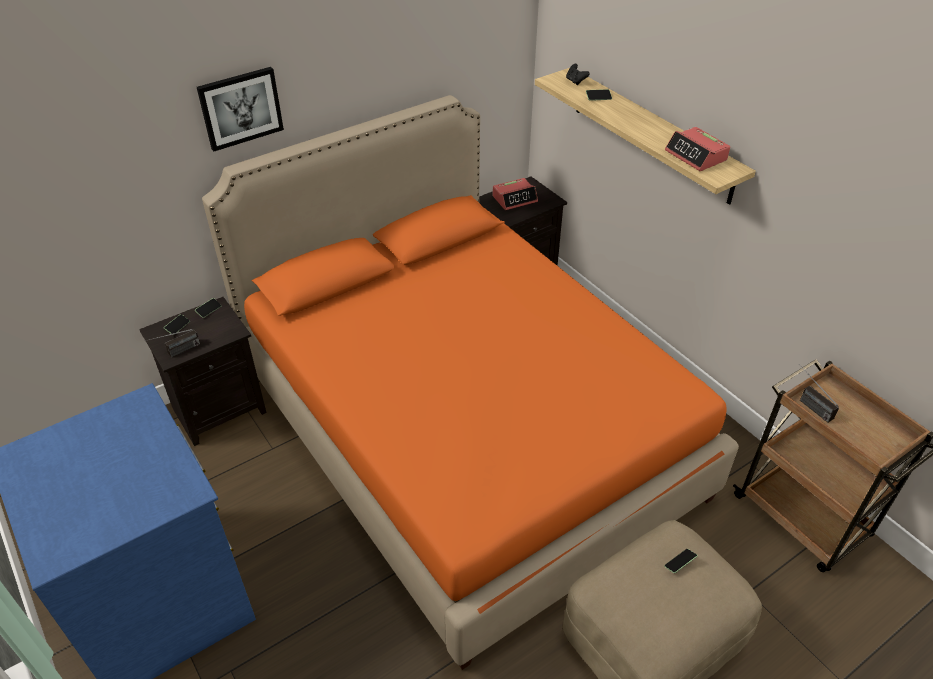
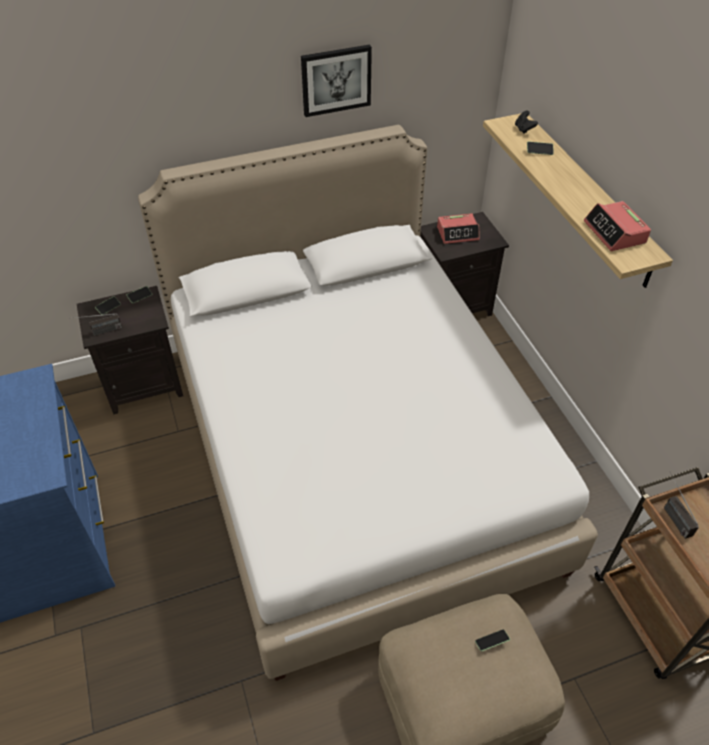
camera: 15 degrees right, 5 degrees up
(240, 108) = (180, 116): picture -> picture (336, 80)
(465, 432) = (354, 453): orange bed -> white bed

